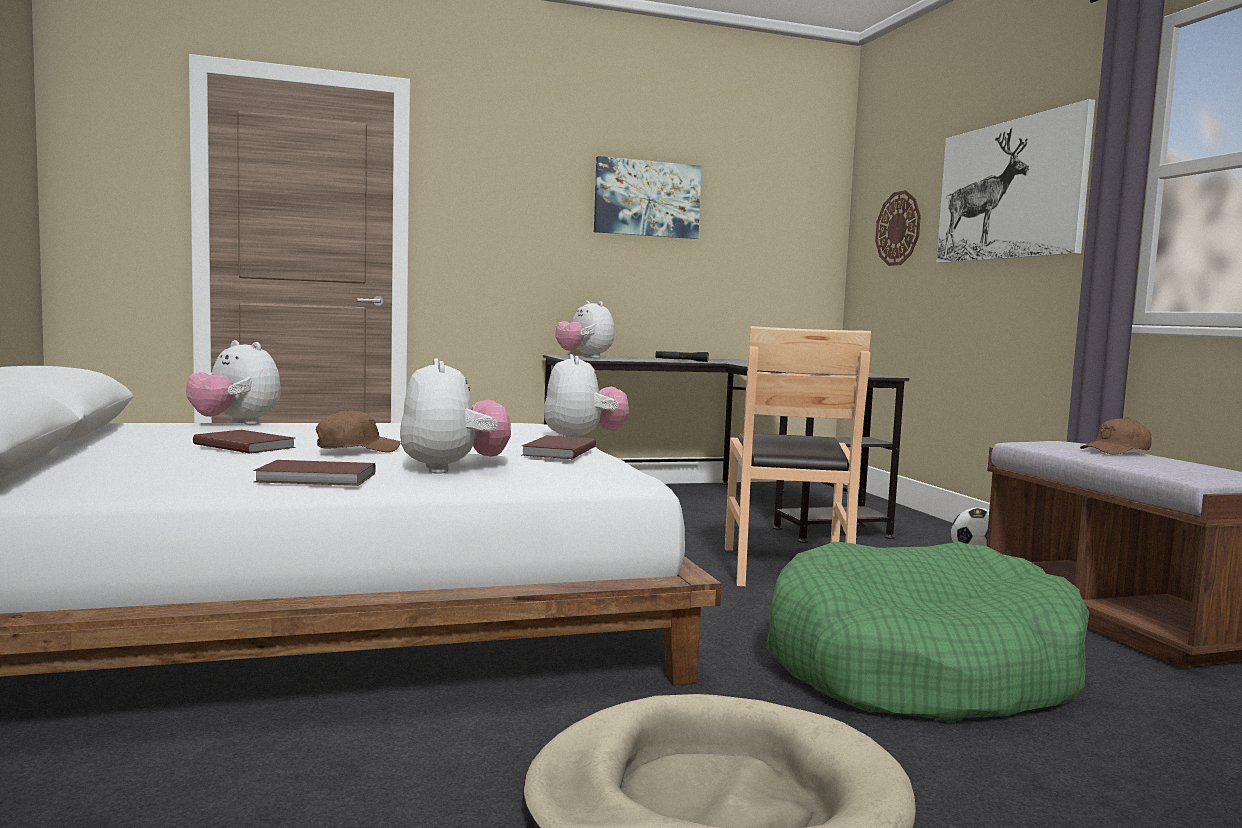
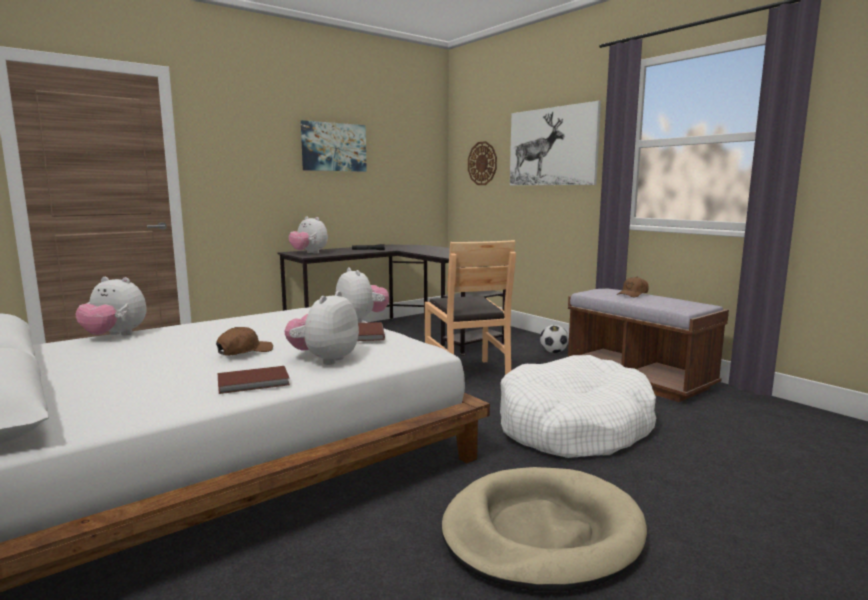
camera: 20 degrees left, 5 degrees up
(245, 445) = (161, 359): brown book -> none
(452, 469) = (324, 360): plush toy -> plush toy turned 120 degrees counterclockwise
(918, 668) = (573, 426): green dog bed -> white dog bed

